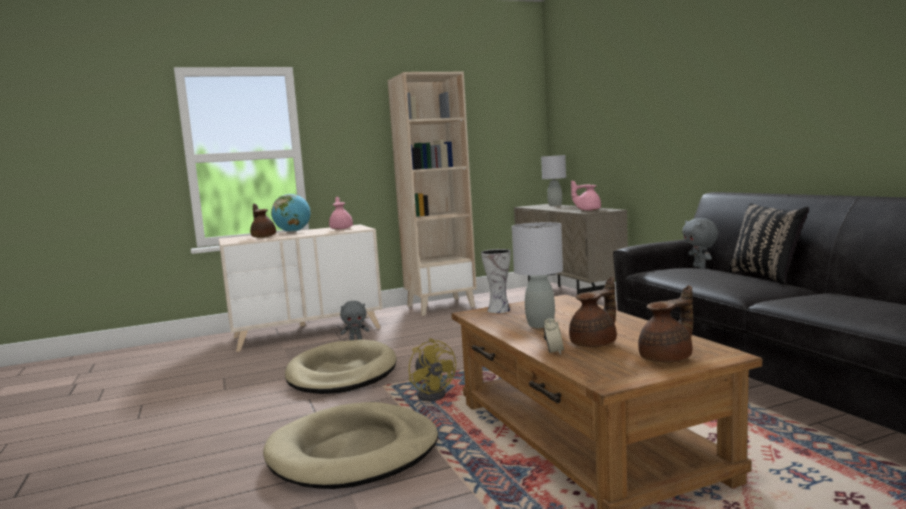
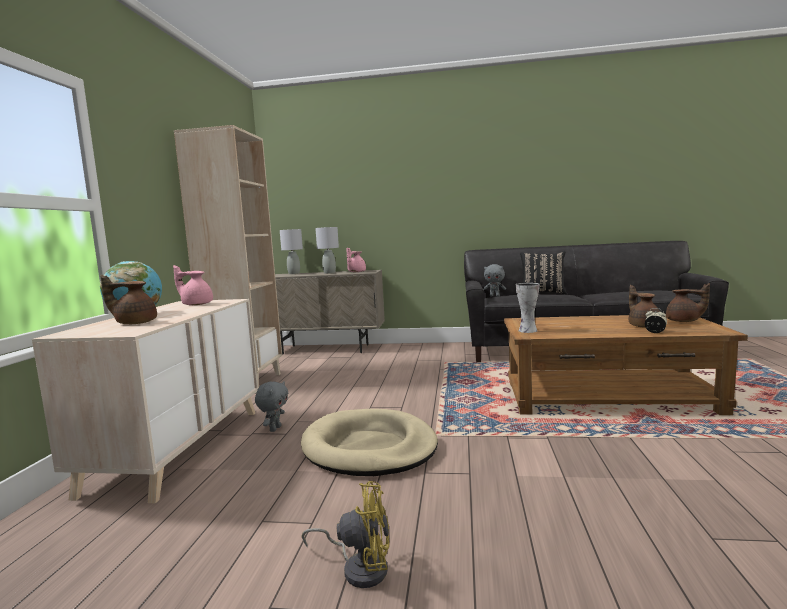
camera: 60 degrees left, 0 degrees up
(354, 452) = (581, 467): beige dog bed -> none
(434, 394) = (482, 421): yellow fan -> yellow fan (359, 567)
(541, 324) = (584, 328): grey table lamp -> grey table lamp (329, 273)
(668, 358) = (684, 321): brown teapot -> brown teapot turned 120 degrees clockwise

